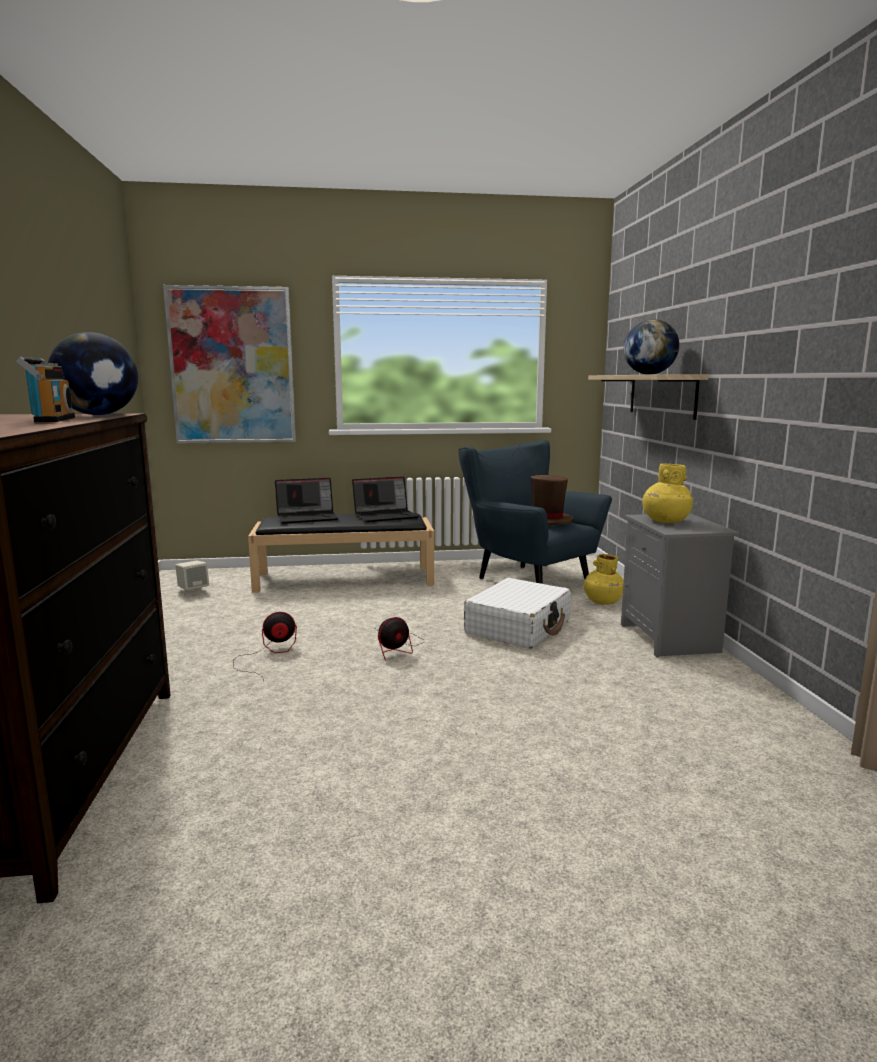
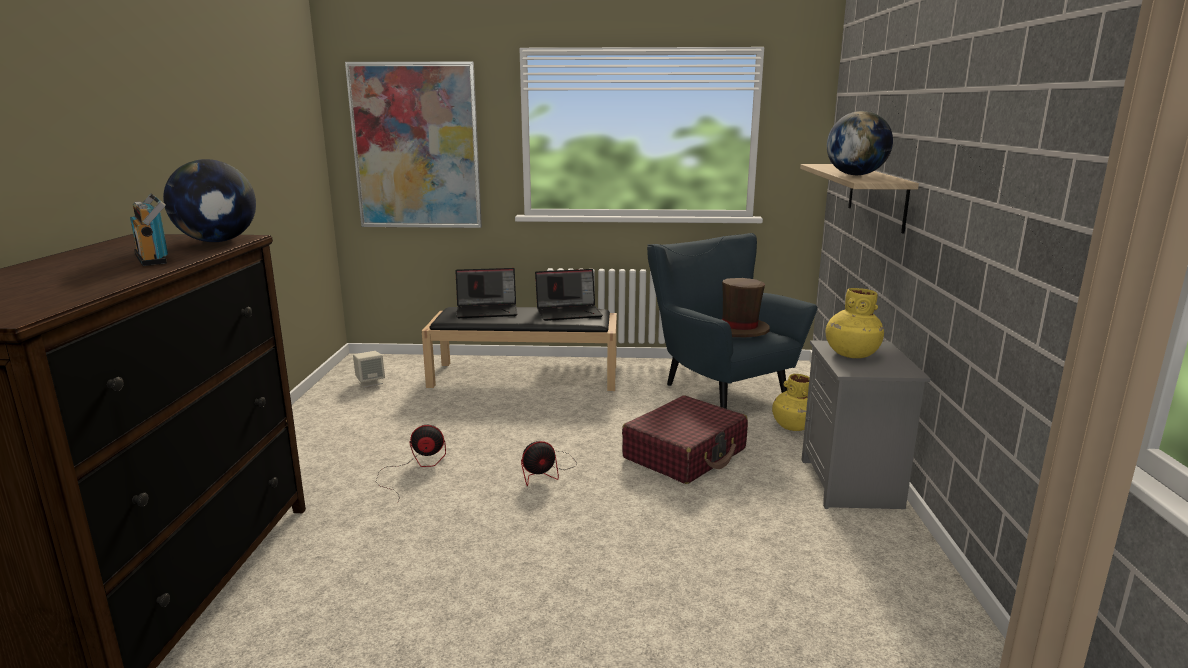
camera: 10 degrees right, 5 degrees up
(51, 419) = (155, 258): radio -> radio turned 150 degrees clockwise
(519, 627) = (685, 454): white suitcase -> red suitcase

